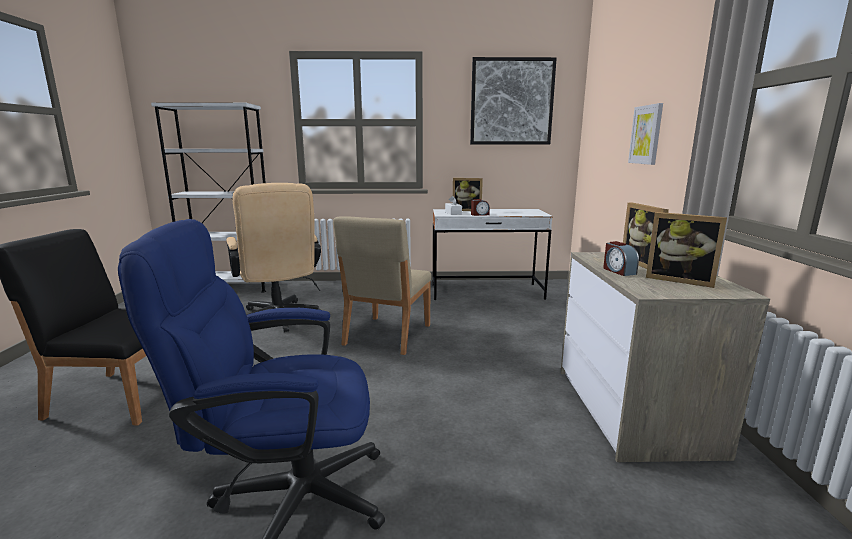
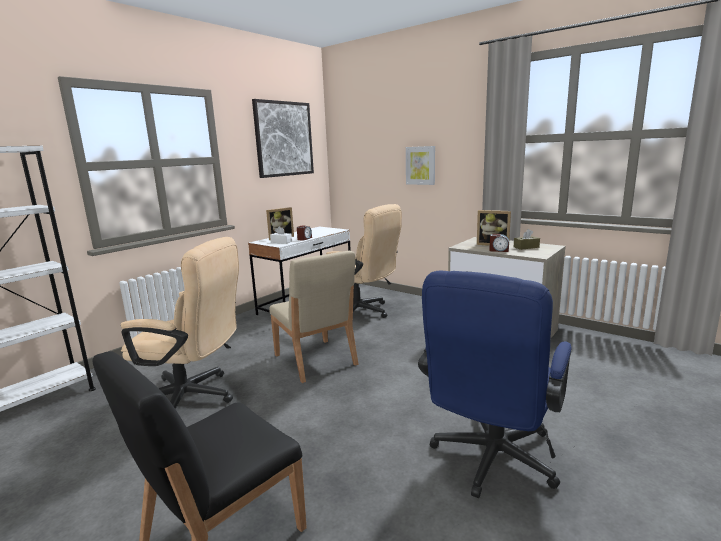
camera: 50 degrees left, 0 degrees up
(517, 317) = (362, 312): none -> beige office chair
(679, 280) = (526, 247): picture frame -> brown tissue box

